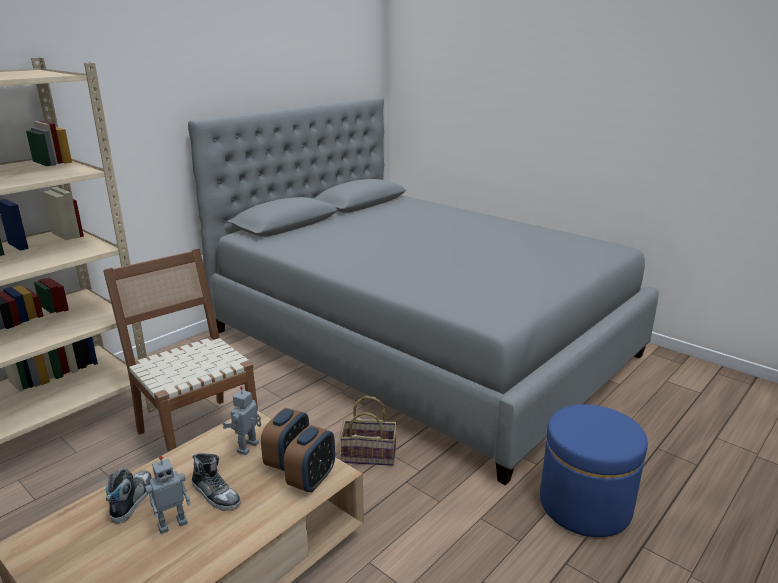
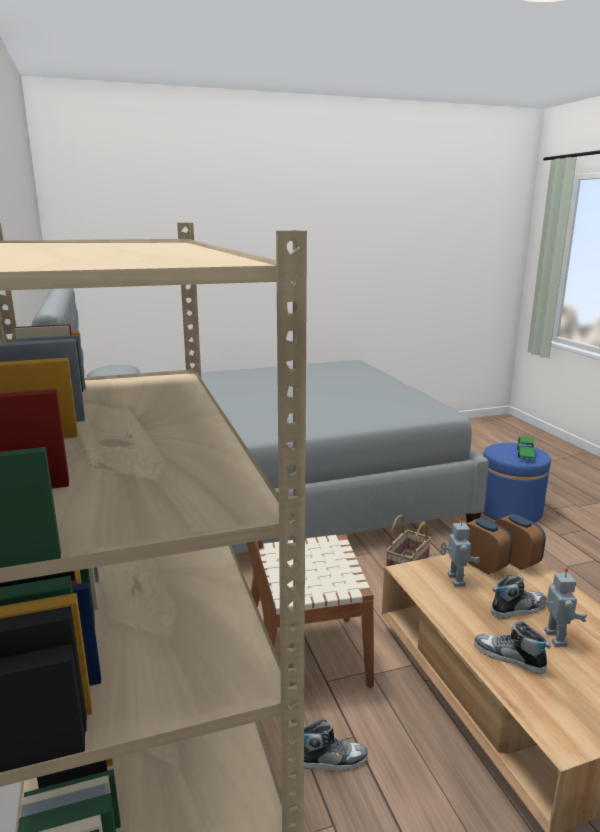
camera: 60 degrees left, 5 degrees down
(92, 482) = (332, 759): none -> shoe
(249, 448) = (454, 580): toy robot -> toy robot turned 150 degrees counterclockwise
(598, 436) = (525, 454): none -> green toy car

